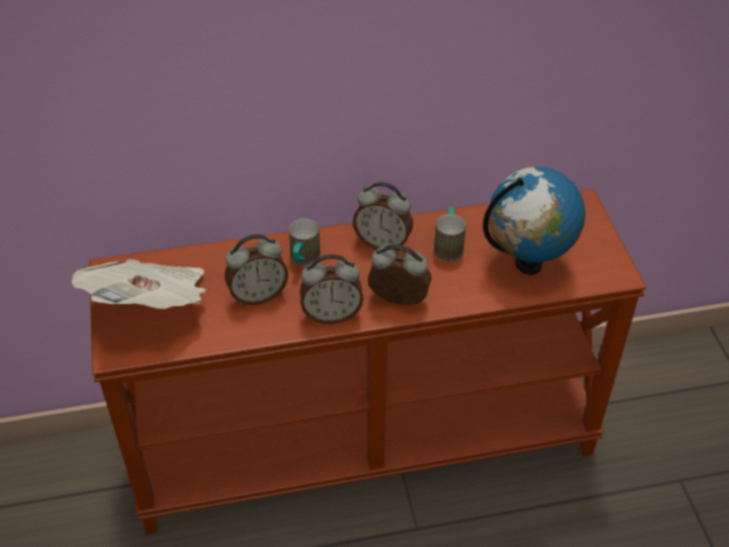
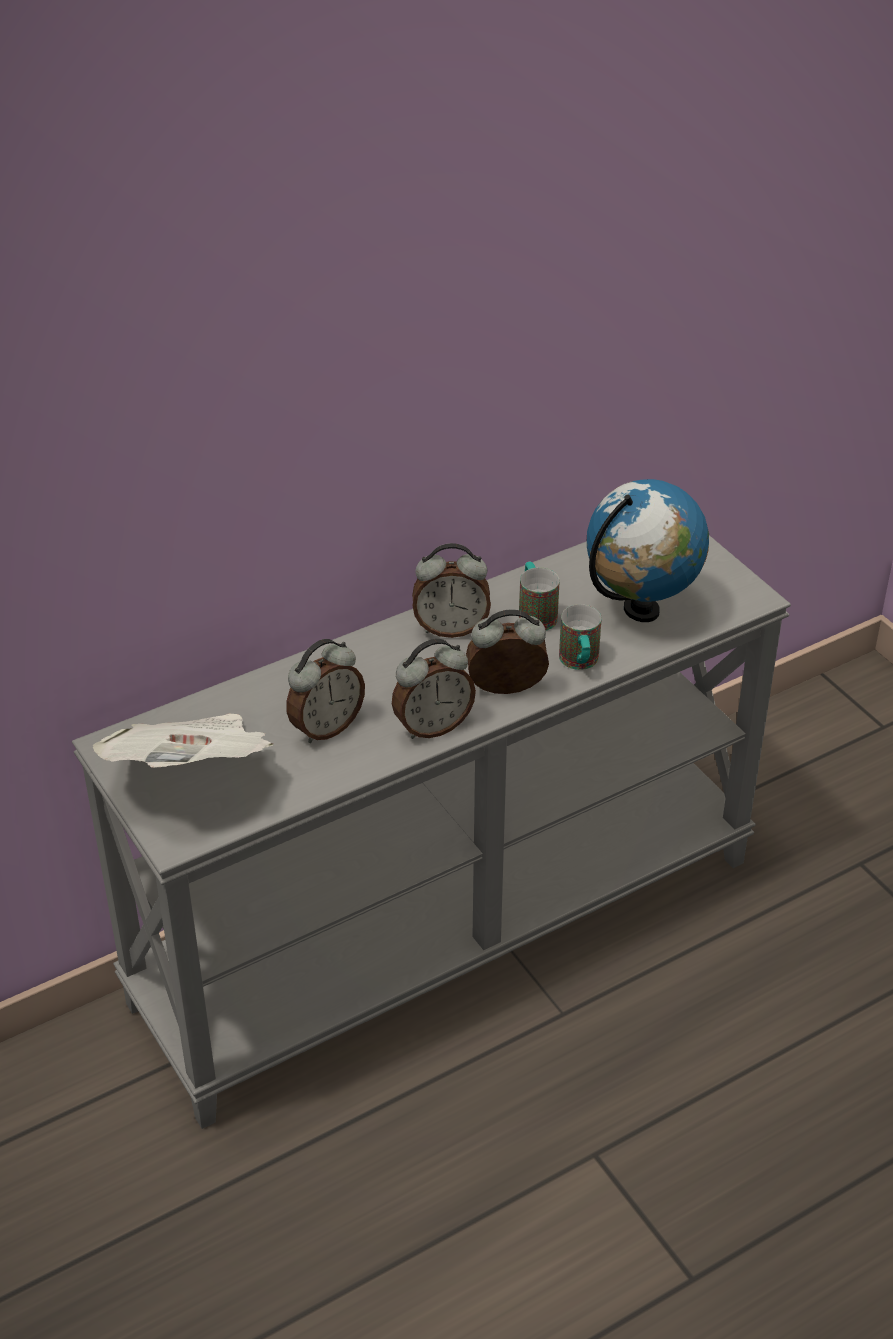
camera: 20 degrees left, 5 degrees down
(303, 261) = (361, 673): mug -> mug (580, 663)
(365, 440) = (445, 927): brown console table -> grey console table

